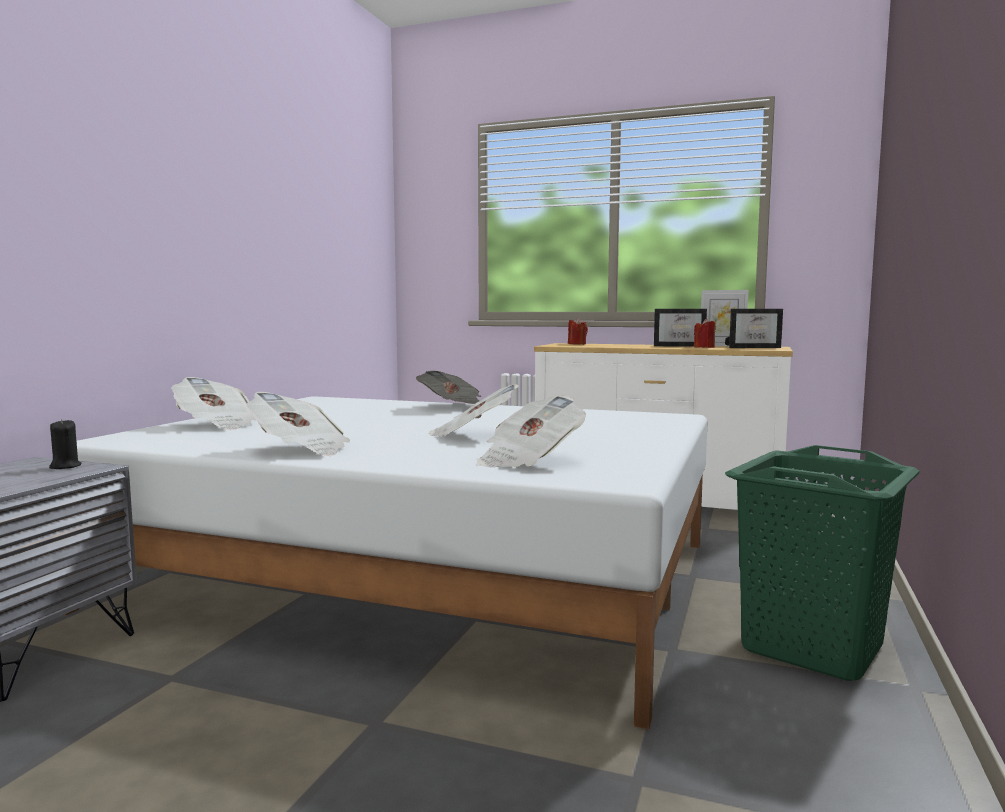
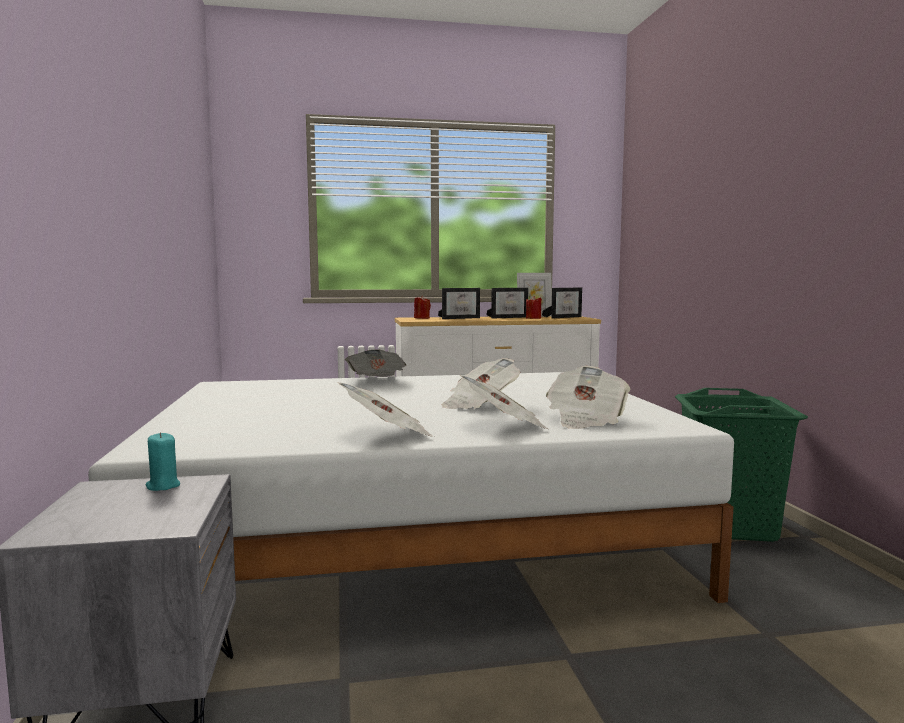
camera: 30 degrees left, 0 degrees up
(65, 466) = (163, 486): black candle -> turquoise candle
(217, 425) = (214, 421): newspaper -> newspaper (505, 425)
(617, 345) = (460, 318): none -> picture frame

